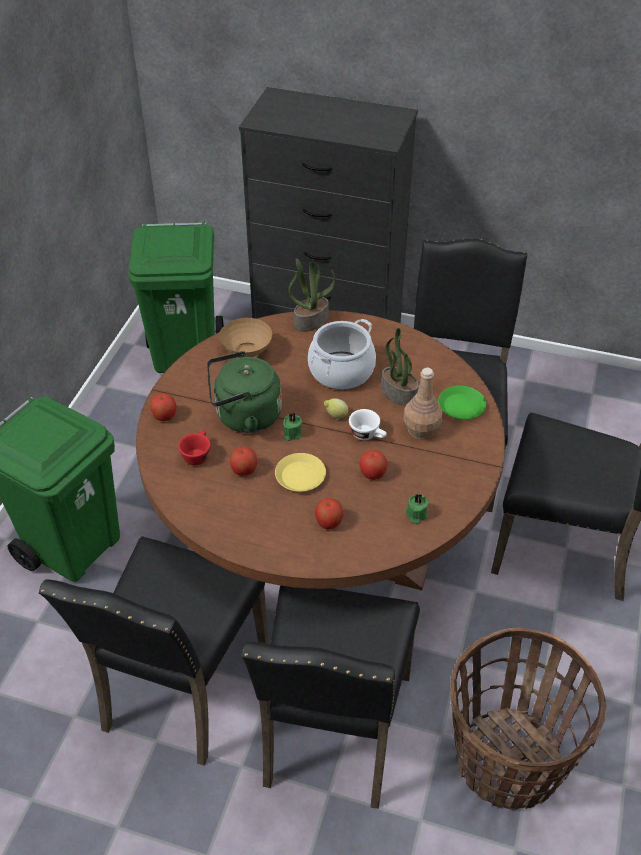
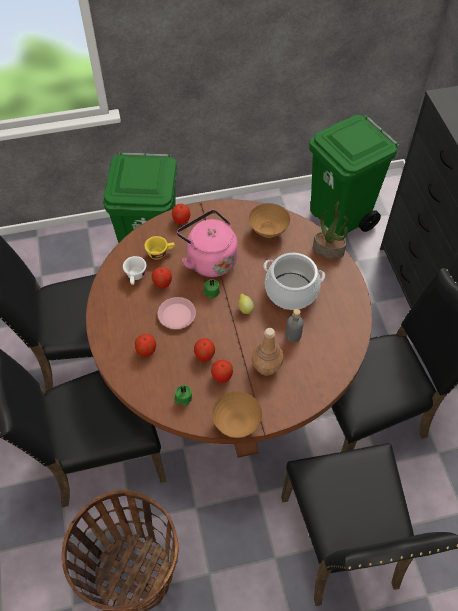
camera: 60 degrees right, 10 degrees up
(197, 454) = (160, 253): red cup -> yellow cup
(244, 416) = (209, 259): green kettle -> pink kettle
(300, 476) = (176, 315): yellow plate -> pink plate
(368, 435) = (239, 336): white cup -> white cup (136, 277)
(398, 394) = (293, 335): potted plant -> grey bottle
(410, 470) = (222, 376): none -> apple
(461, 406) = (309, 381): green plate -> none
(477, 483) = (237, 424): none -> brown bowl

